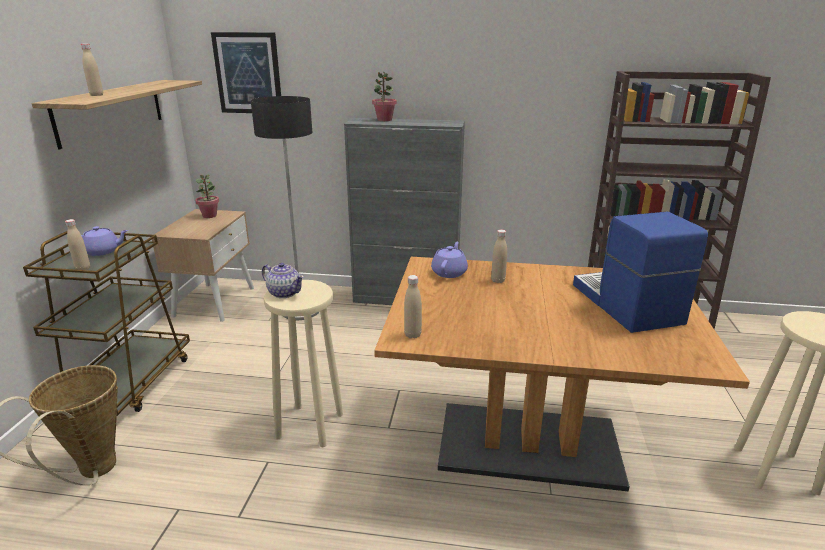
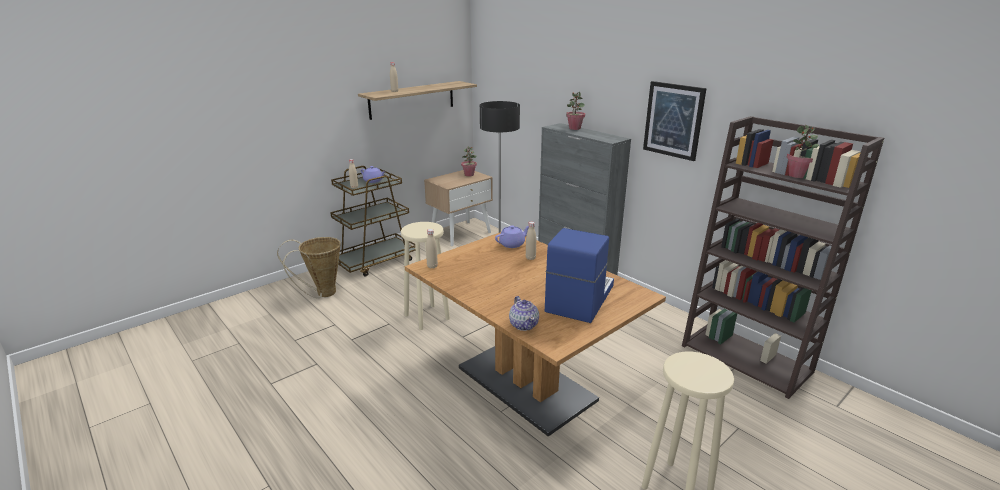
camera: 40 degrees right, 0 degrees up
(248, 73) = (507, 82): picture -> picture (673, 120)
(284, 293) = (416, 226): teapot -> teapot (524, 325)
(690, 122) = (797, 175): none -> potted plant

